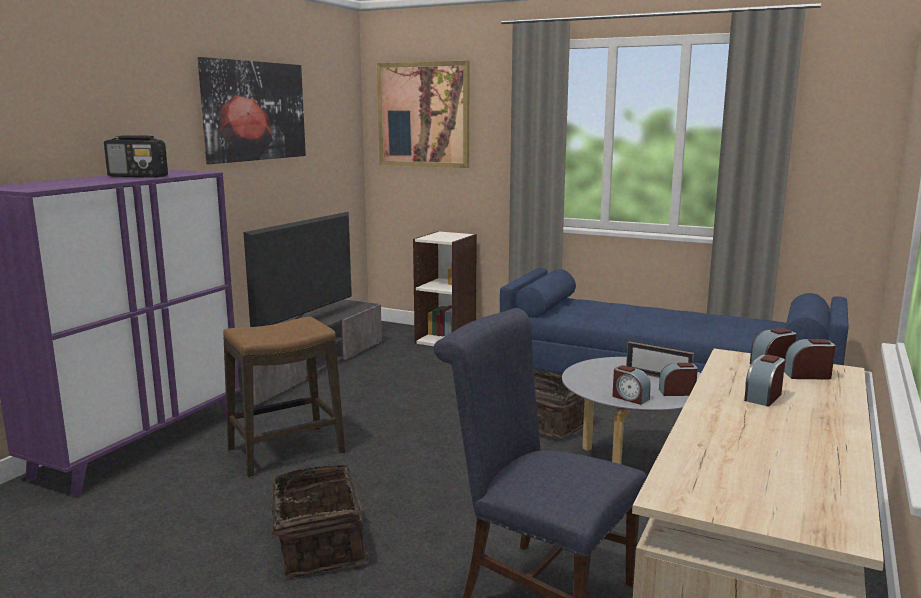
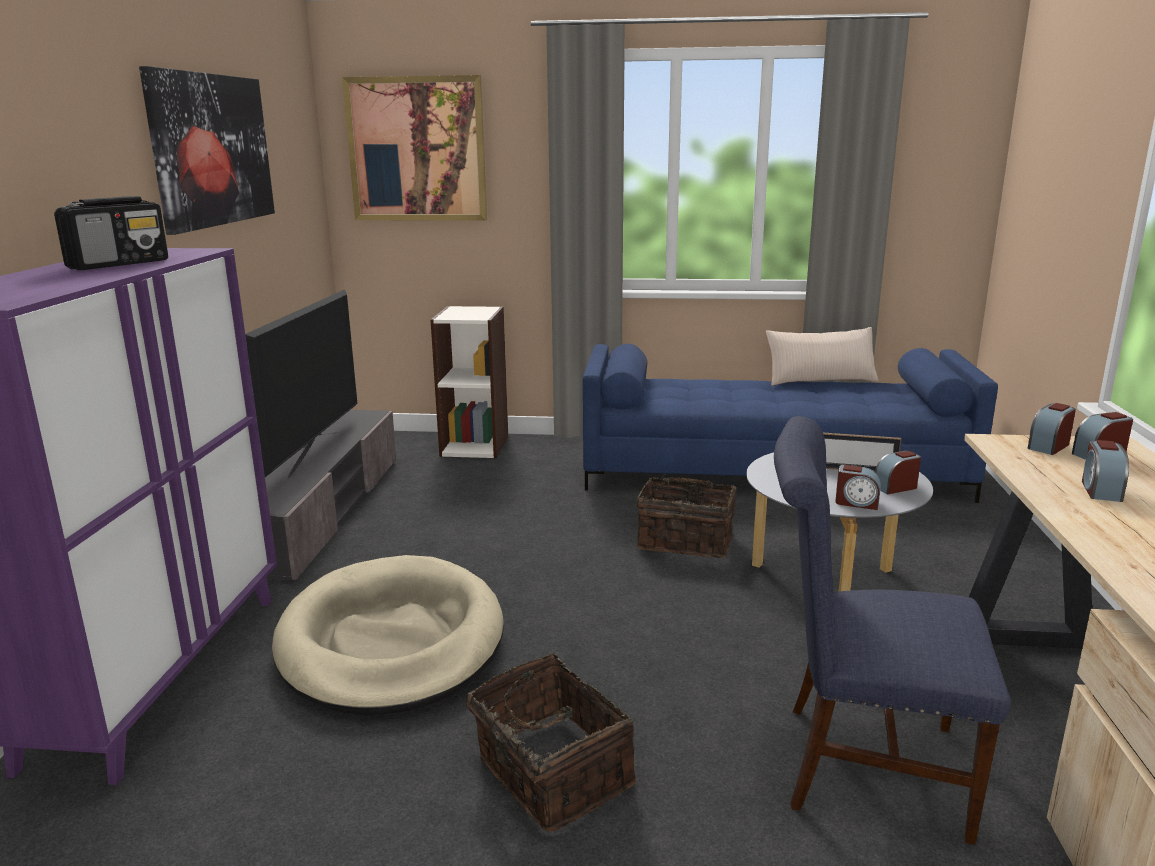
camera: 20 degrees left, 5 degrees up
(138, 176) = (119, 264): radio -> radio turned 45 degrees counterclockwise
(286, 451) = (392, 642): stool -> beige dog bed
(718, 313) = (820, 380): none -> beige pillow

